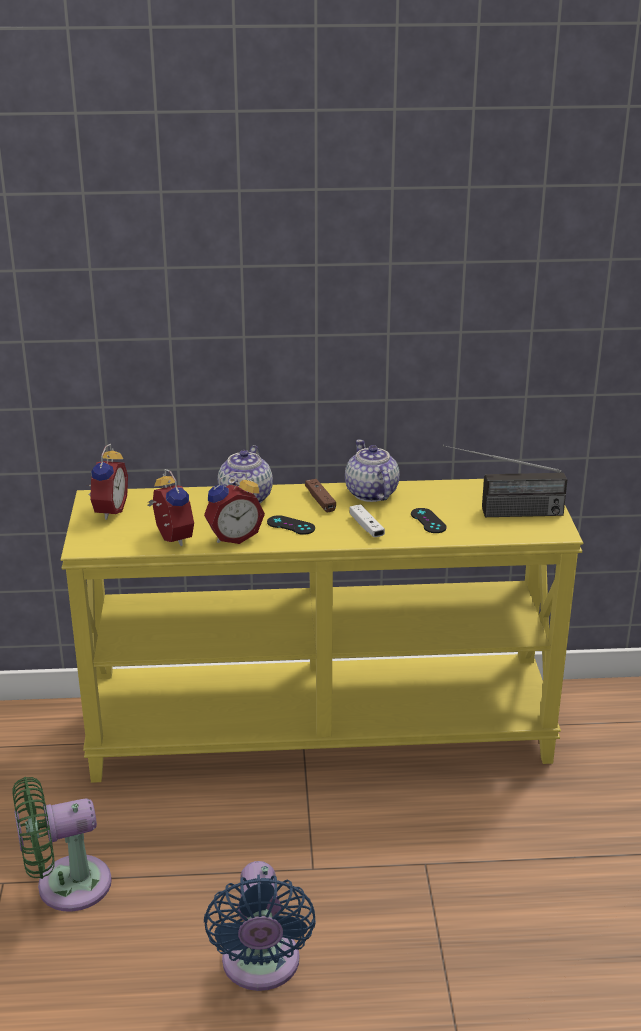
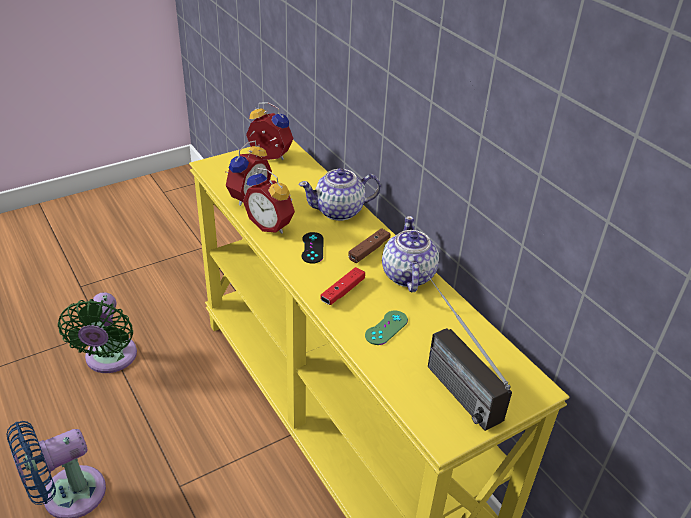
camera: 60 degrees right, 10 degrees up
(65, 886) = (109, 359): green fan -> green fan turned 135 degrees counterclockwise
(107, 510) = (268, 157): alarm clock -> alarm clock turned 135 degrees counterclockwise
(366, 527) = (343, 291): white game controller -> red game controller
(371, 494) = (407, 276): teapot -> teapot turned 45 degrees counterclockwise
(428, 521) = (386, 328): black game controller -> green game controller

